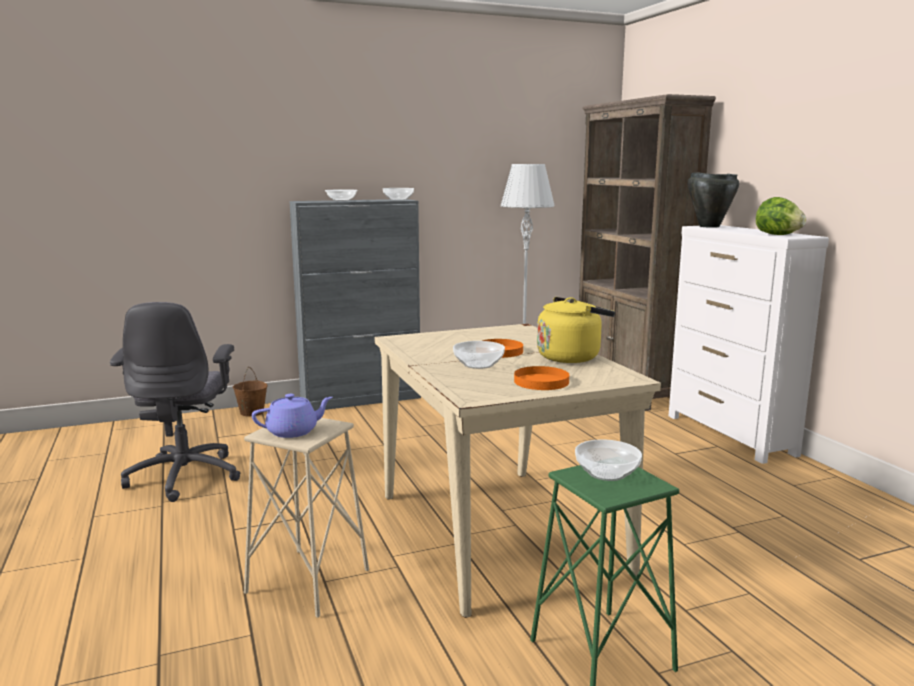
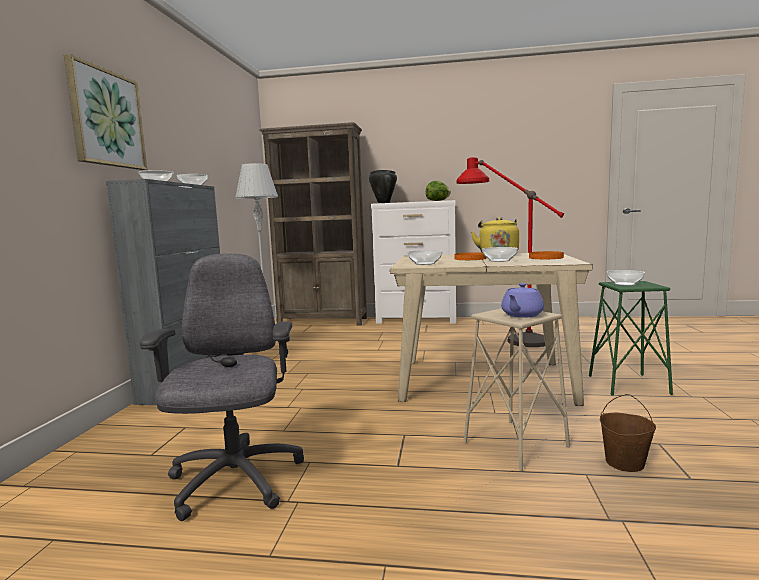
camera: 60 degrees left, 5 degrees down
(185, 476) = (235, 481): grey office chair -> grey office chair turned 120 degrees counterclockwise
(251, 412) = (115, 430): brown bucket -> brown bucket (624, 463)
(293, 431) = (521, 315): purple teapot -> purple teapot turned 150 degrees counterclockwise
(301, 143) = (106, 118): none -> picture
(422, 342) = (424, 263): none -> bowl
(748, 513) = (505, 336): none -> red floor lamp

